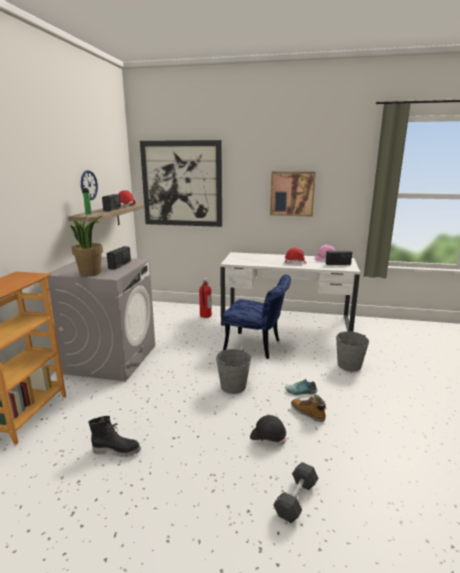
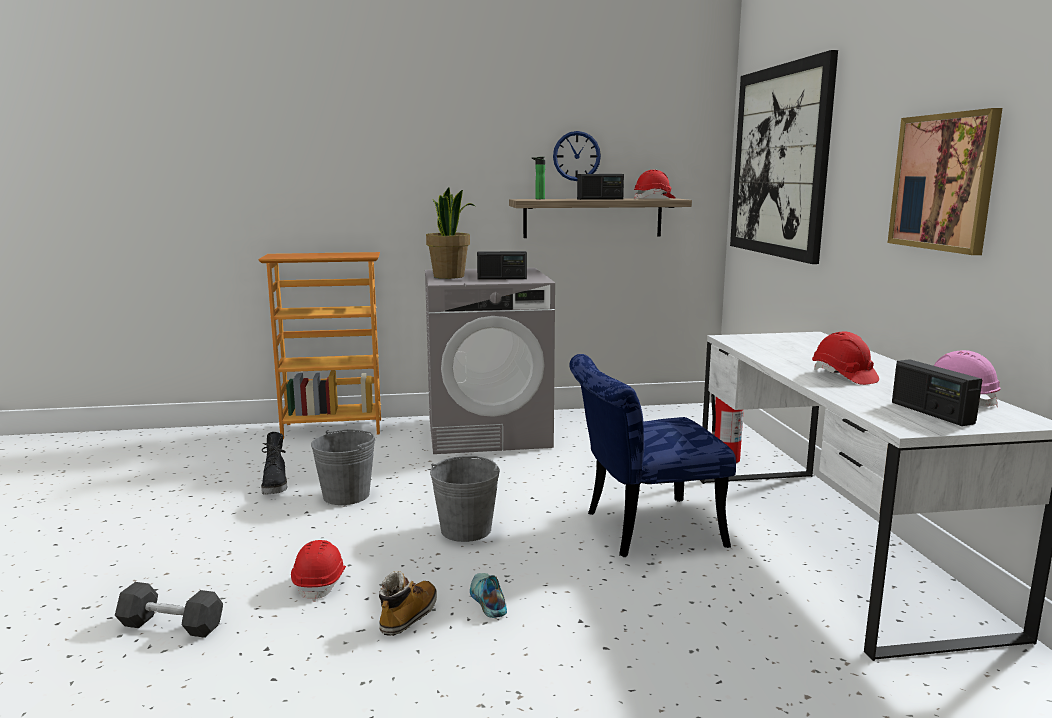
camera: 70 degrees right, 5 degrees down
(257, 347) = (641, 529): blue chair -> blue chair turned 75 degrees clockwise
(268, 437) = (320, 583): black hard hat -> red hard hat
(349, 365) = (667, 661): grey bucket -> grey bucket (346, 495)

